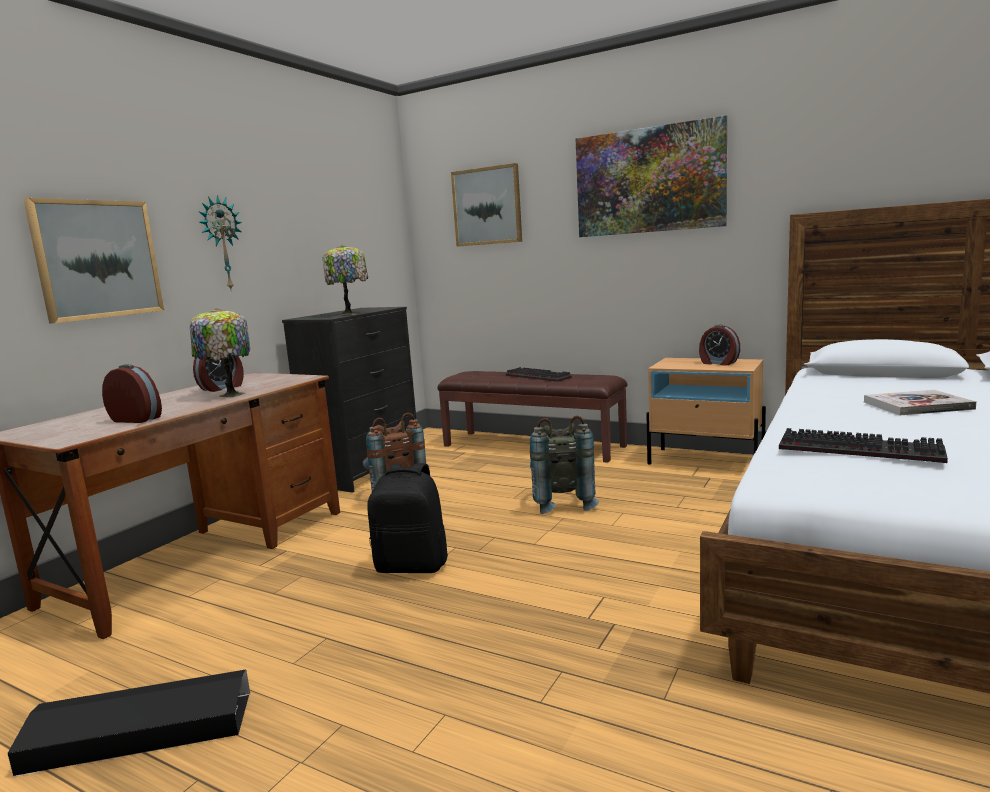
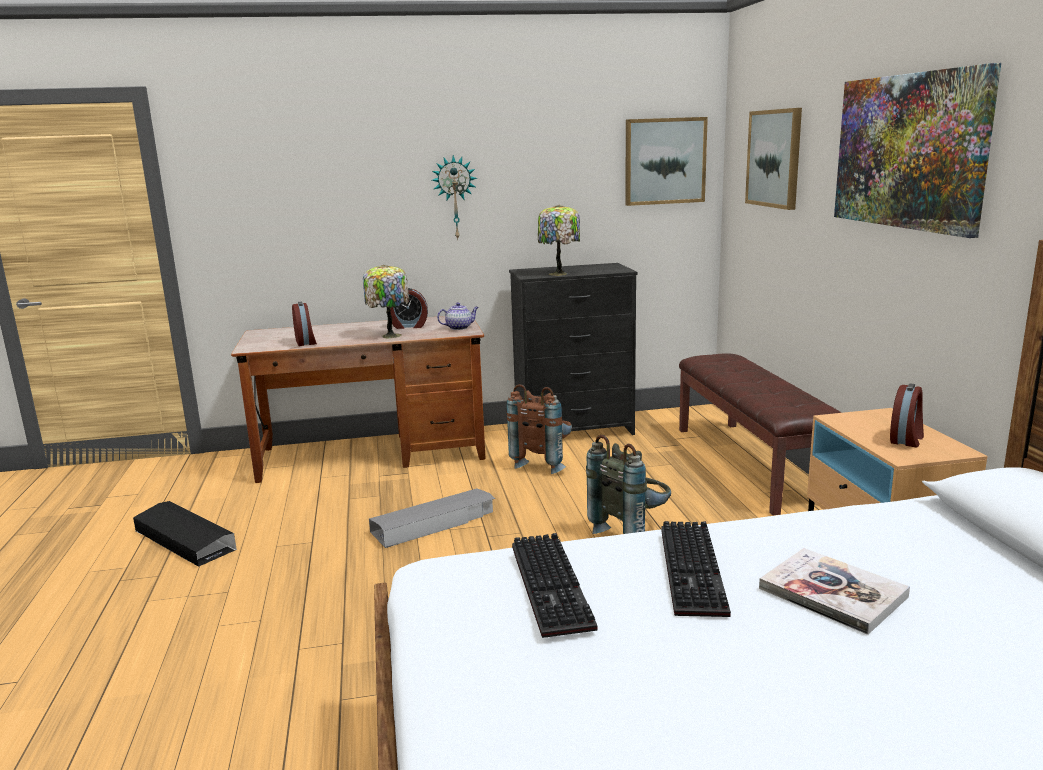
camera: 50 degrees right, 5 degrees up
(97, 259) = (340, 213): picture -> picture (664, 161)
(284, 378) = (459, 327): none -> teapot
(412, 566) = (434, 523): black backpack -> grey storage box
(539, 376) = (761, 384): keyboard -> keyboard (696, 571)
(718, 363) = (907, 439): alarm clock -> alarm clock turned 150 degrees counterclockwise

